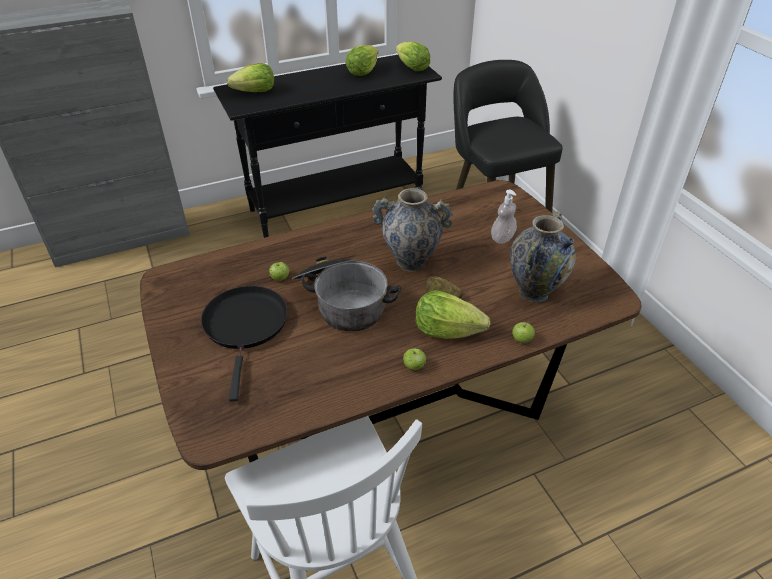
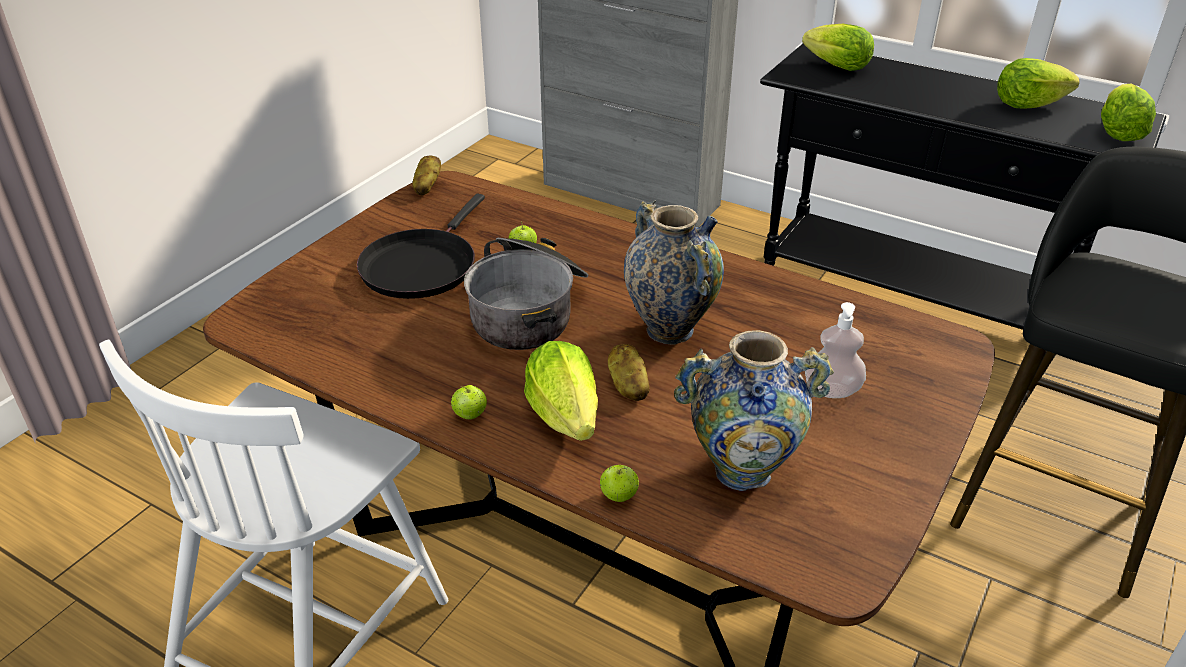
camera: 55 degrees right, 5 degrees down
(156, 287) = (427, 187): none -> potato
(246, 326) = (421, 265): black frying pan -> black frying pan turned 150 degrees clockwise

